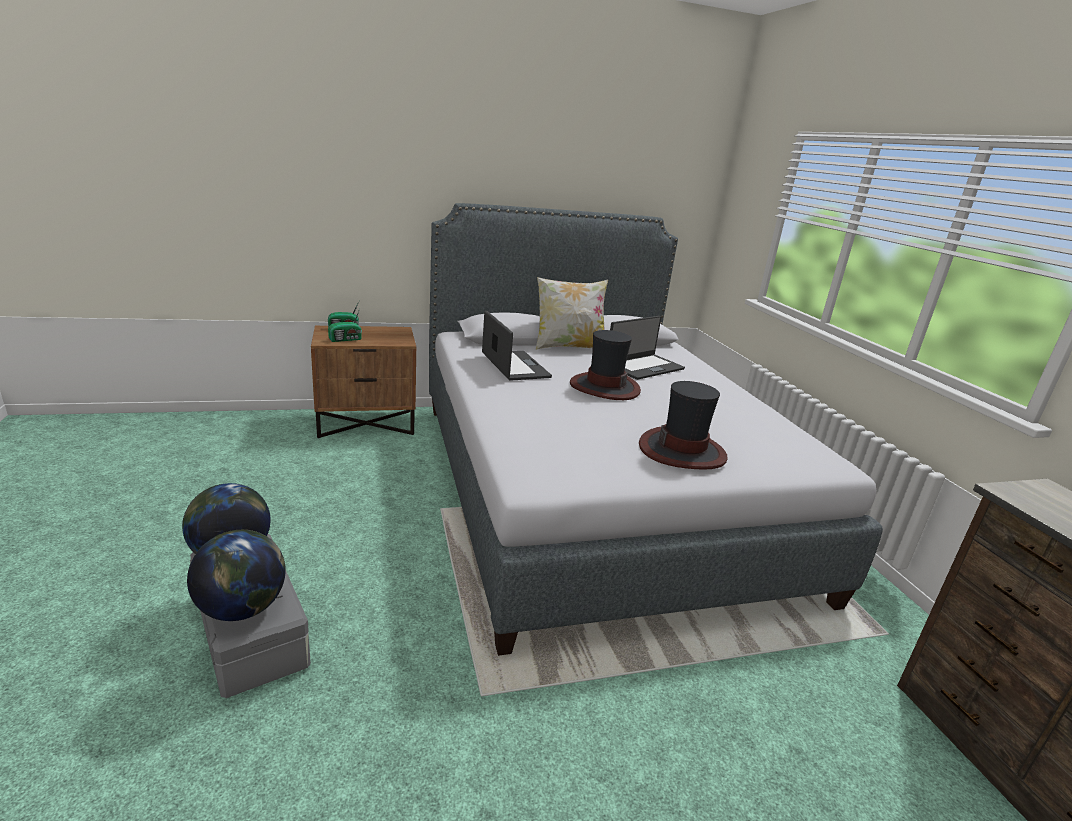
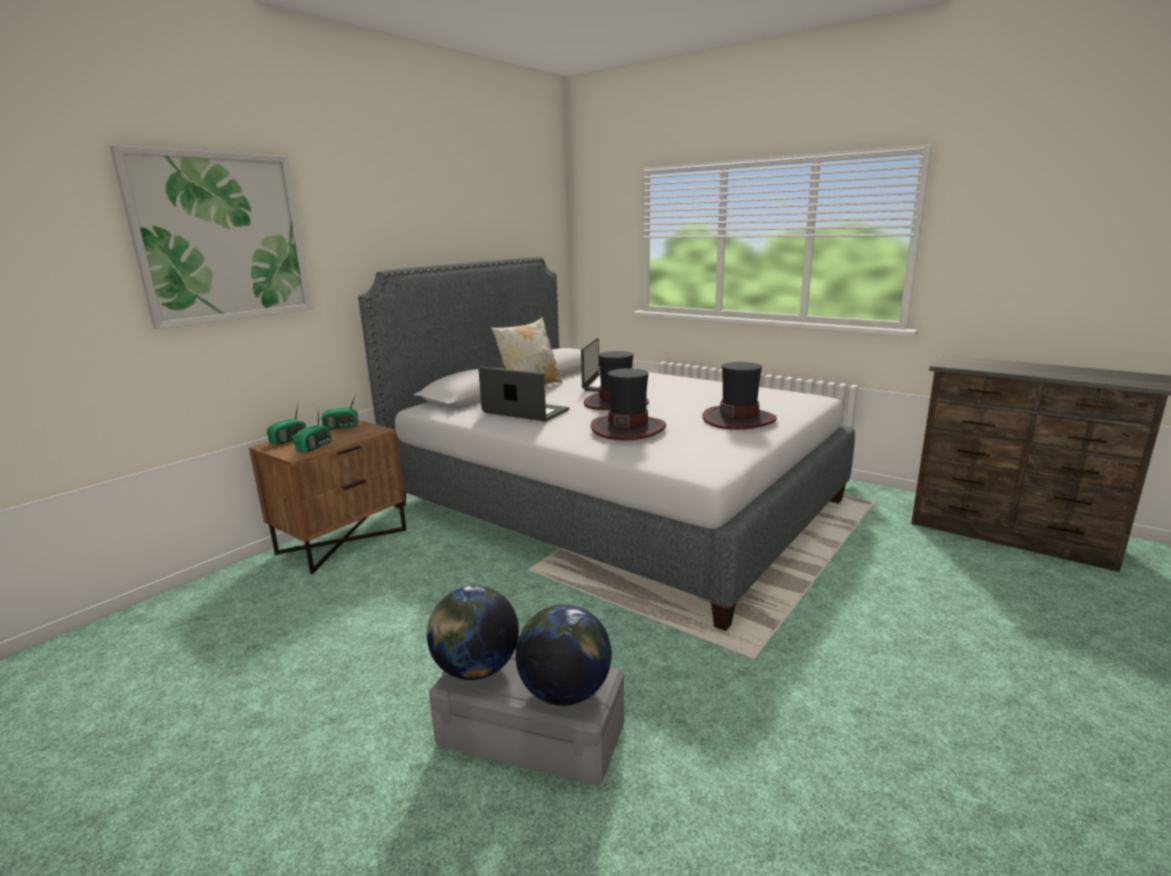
camera: 35 degrees left, 5 degrees down
(323, 154) = (222, 238): none -> picture
(390, 331) = (342, 427): none -> radio
(553, 414) = (628, 428): none -> hat

